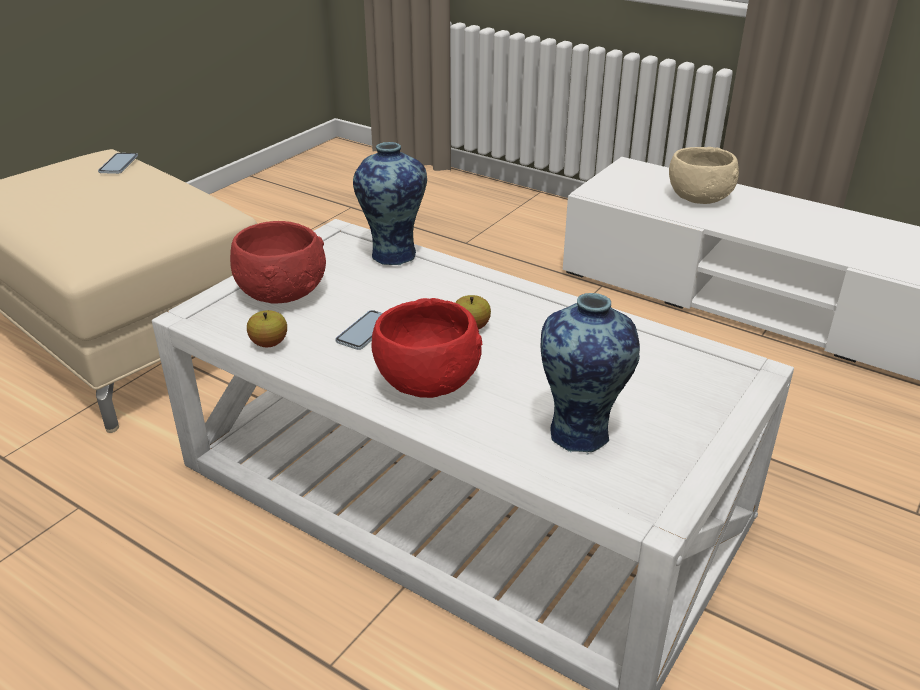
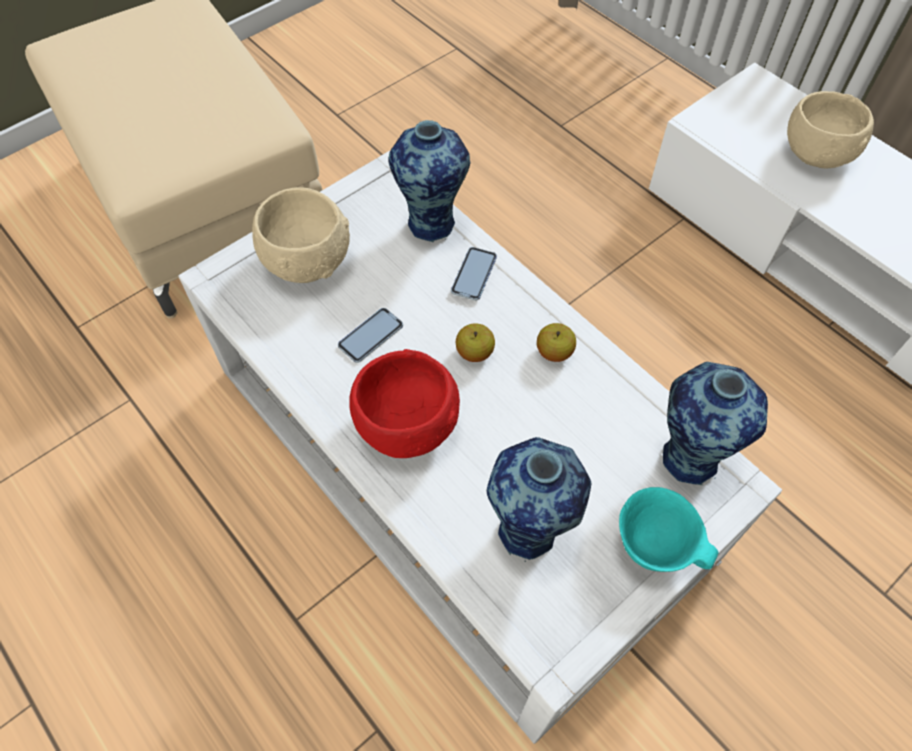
camera: 15 degrees right, 25 degrees up
(118, 164) = (192, 27): phone -> phone (474, 274)
(269, 343) = (275, 335): apple -> apple (554, 352)
(282, 291) = (307, 259): red bowl -> beige bowl
(701, 358) = (689, 456): none -> vase
(703, 420) = (654, 544): none -> turquoise bowl

